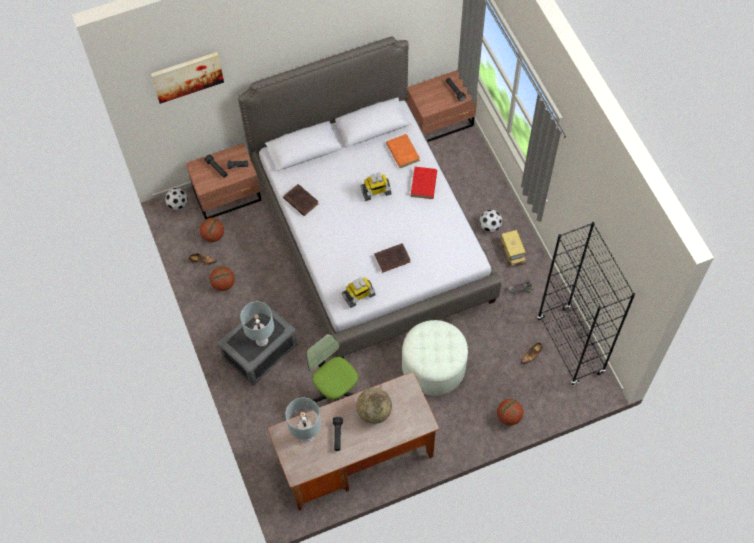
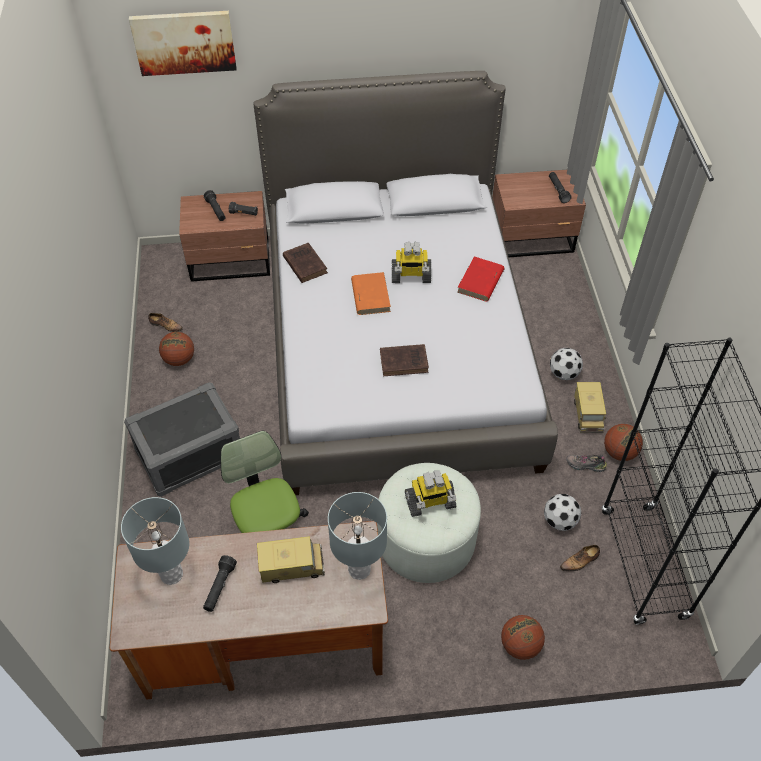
camera: 15 degrees right, 10 degrees down
(177, 204) = (165, 257): football -> football (559, 521)
(213, 235) = (192, 301): basketball -> basketball (619, 452)
(262, 340) = (185, 431): grey table lamp -> grey table lamp (359, 569)
(359, 296) = (337, 399): toy robot -> toy robot (430, 502)
(374, 412) = (292, 566): globe -> toy truck
(402, 152) = (464, 239): orange book -> orange book (370, 295)

